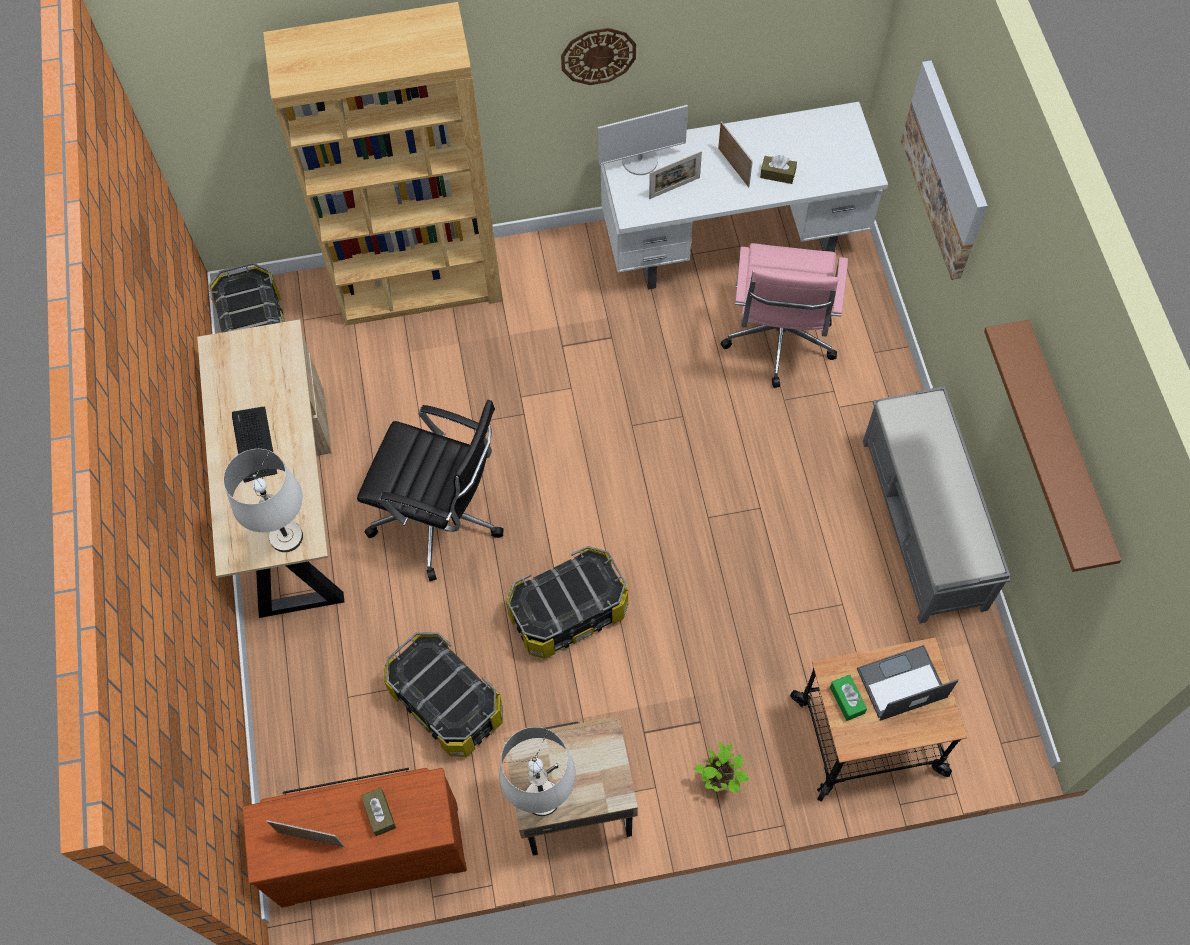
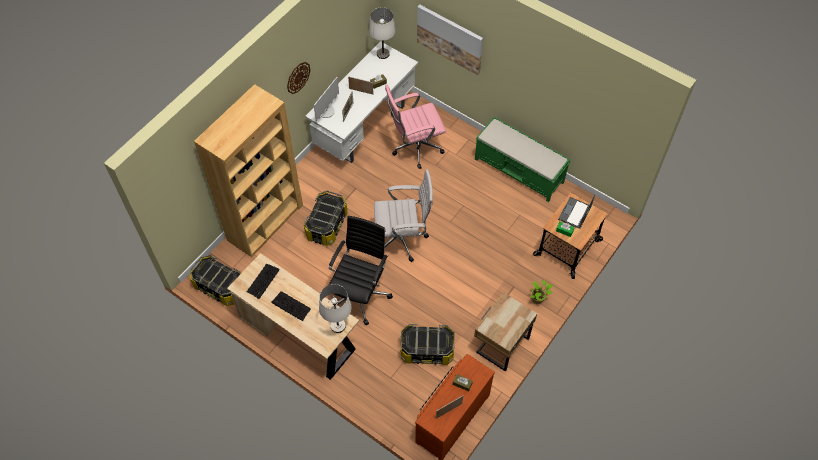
camera: 45 degrees left, 5 degrees down
(257, 368) = (263, 281): none -> keyboard
(441, 518) = (360, 294): black office chair -> black office chair turned 45 degrees counterclockwise
(542, 799) = (506, 336): white table lamp -> white table lamp (383, 54)
(568, 612) = (436, 288): storage box -> storage box (326, 225)
(600, 483) = (403, 239): none -> white office chair
(778, 343) = (415, 148): pink office chair -> pink office chair turned 105 degrees clockwise
(924, 525) = (519, 171): grey bench -> green bench
(1066, 447) = (572, 94): brown shelf -> none

